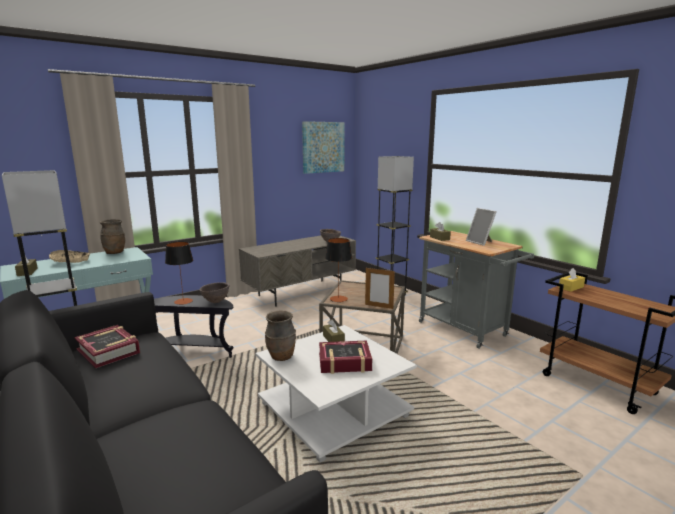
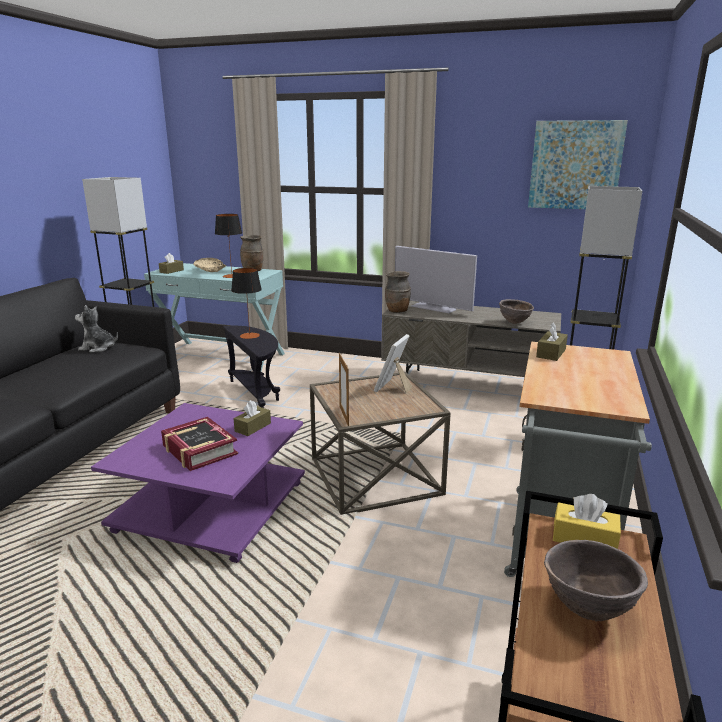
camera: 55 degrees right, 5 degrees up
(109, 351) = (98, 348): book -> plush toy
(215, 302) = (264, 346): brown bowl -> brown bowl (587, 609)
(273, 247) = (433, 308): none -> television
(281, 357) = (184, 416): brown vase -> brown vase (397, 311)
(332, 410) = (211, 506): white coffee table -> purple coffee table
(338, 299) = (337, 388): table lamp -> table lamp (231, 276)
(480, 242) = (591, 383): picture frame -> picture frame (393, 387)

